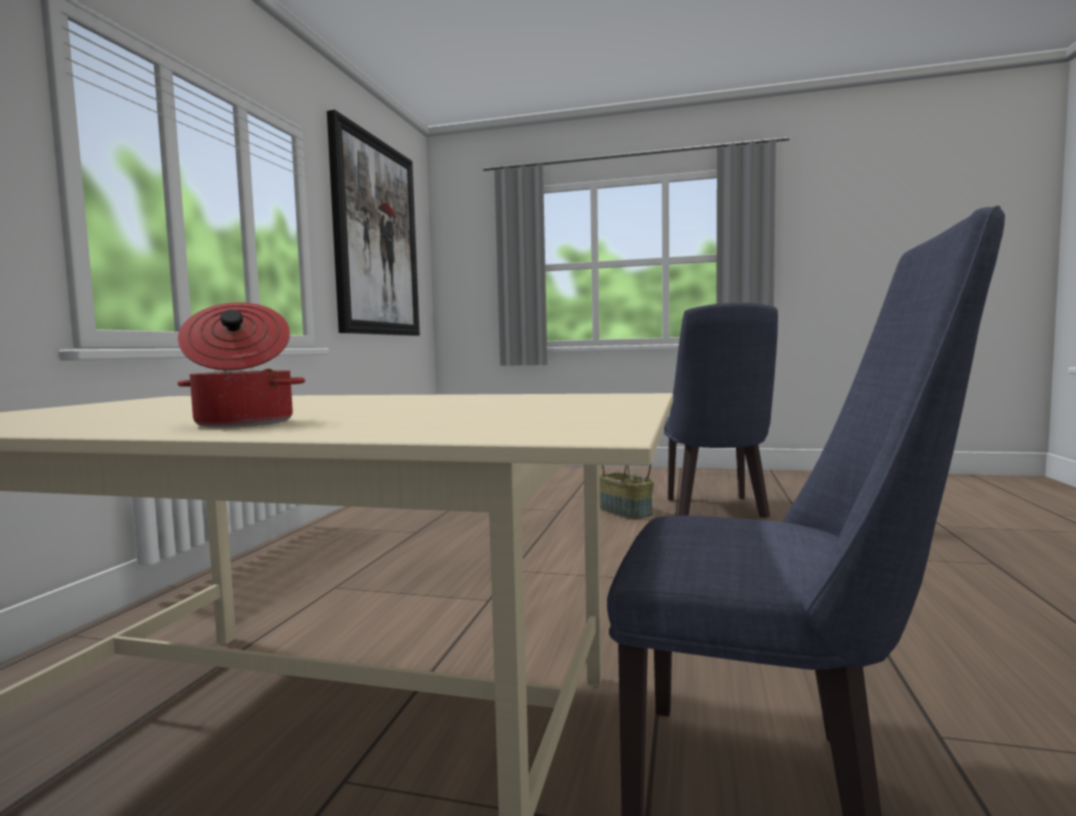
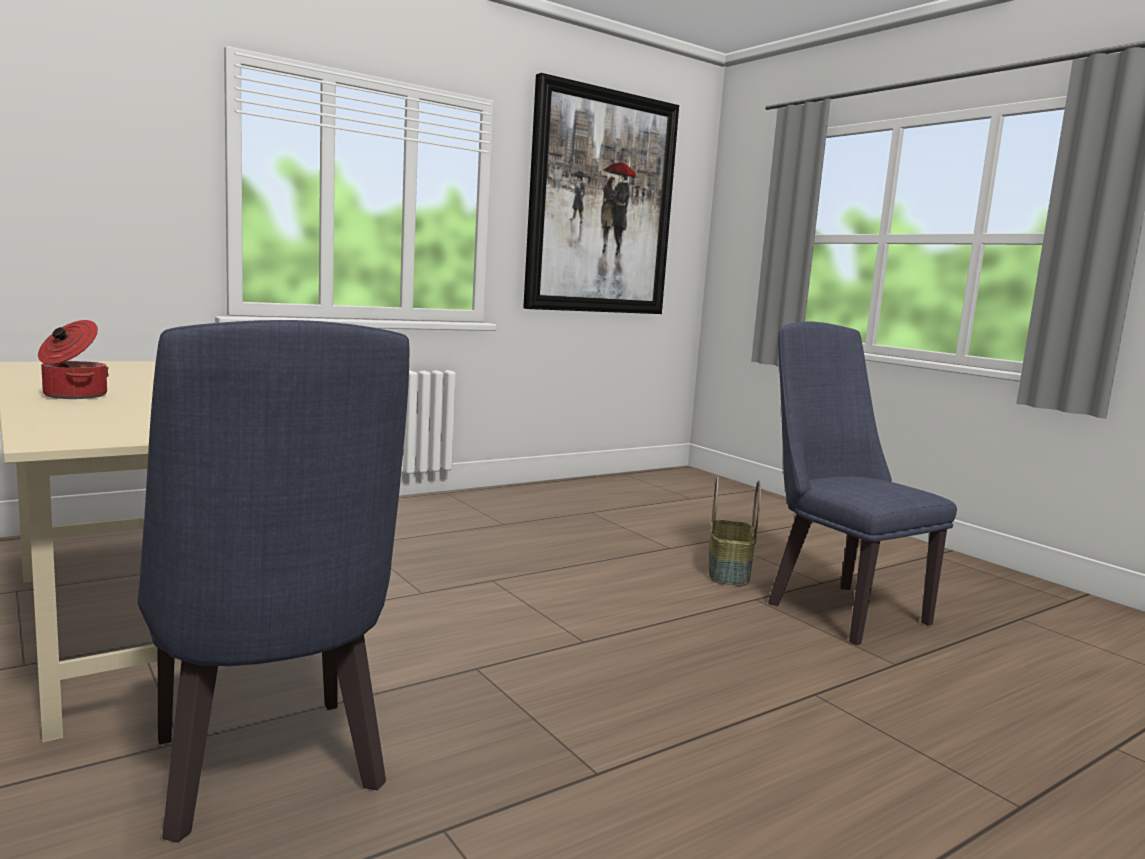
camera: 40 degrees right, 5 degrees up
(717, 510) = (837, 608): blue chair -> blue chair turned 105 degrees clockwise

